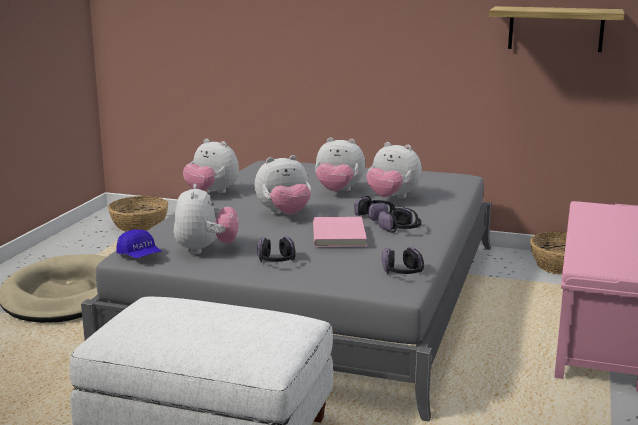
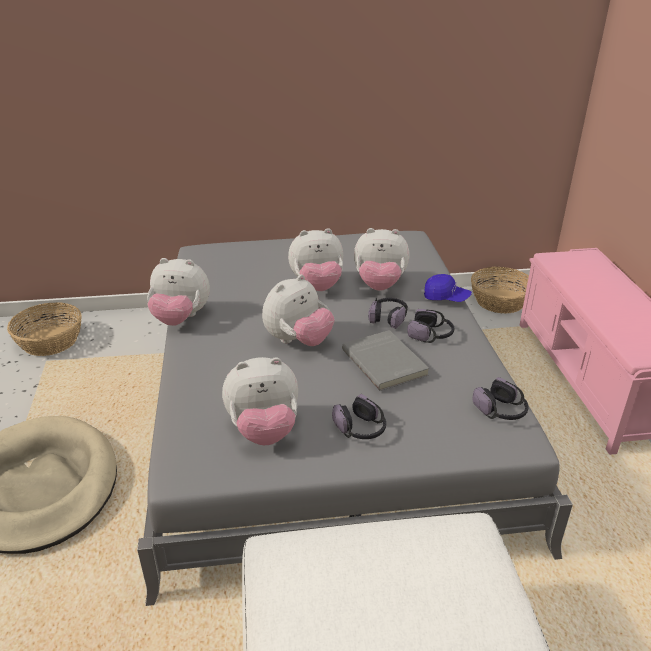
camera: 25 degrees left, 15 degrees up
(140, 256) = (196, 468): blue cap -> blue cap (446, 297)
(205, 250) = (264, 430): plush toy -> plush toy turned 105 degrees clockwise
(340, 235) = (385, 362): pink book -> grey book
(555, 29) = (493, 73): shelf -> none

